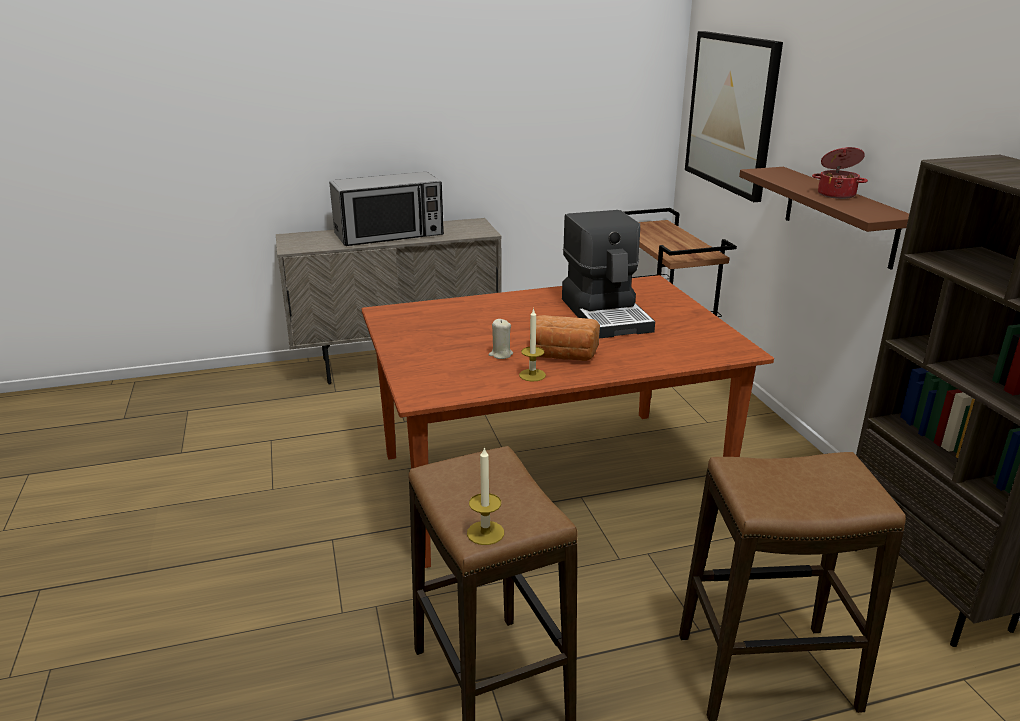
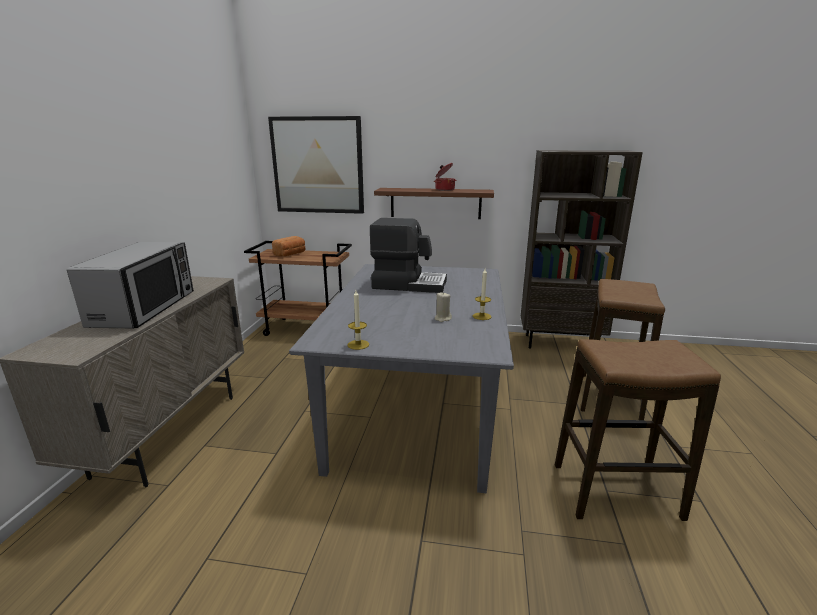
camera: 65 degrees left, 5 degrees down
(485, 533) = (692, 362): candle -> candle (358, 344)
(550, 479) = (416, 408): brown dining table -> grey dining table
(562, 355) = (459, 304): bread -> bread (291, 254)

